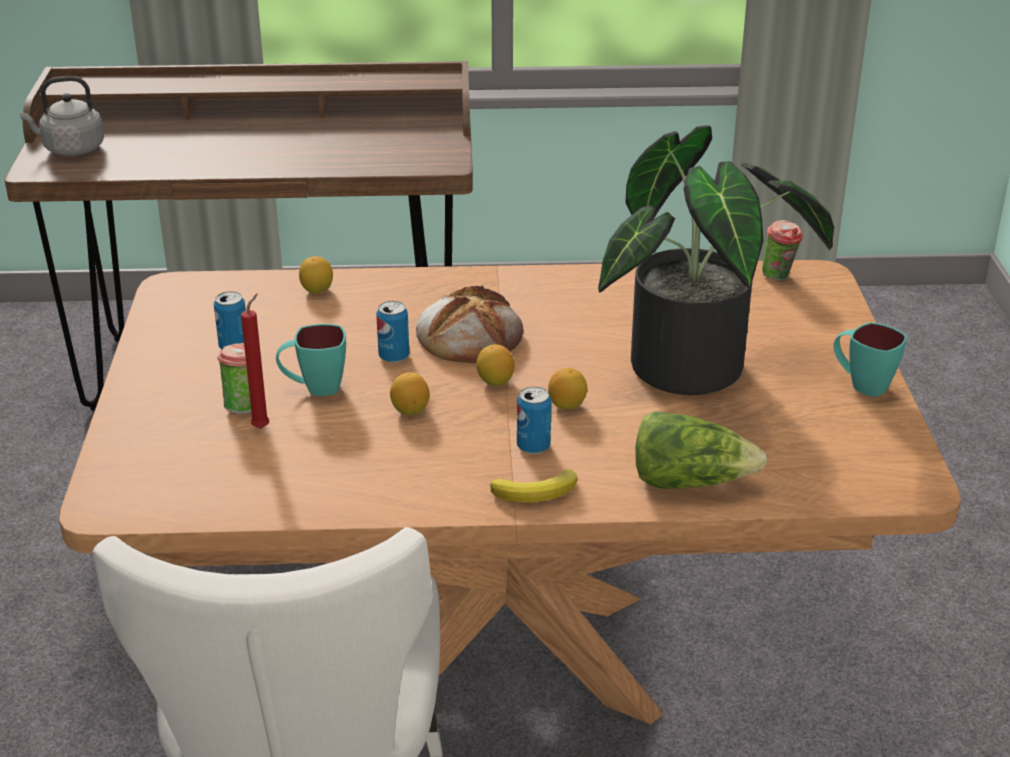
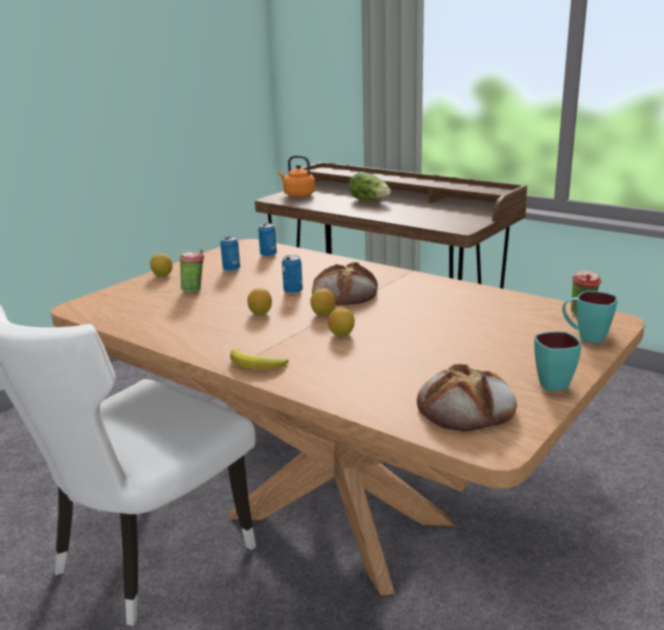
camera: 40 degrees right, 10 degrees down
(70, 149) = (297, 195): grey kettle -> orange kettle
(263, 426) = (187, 299): red candle -> none
(314, 388) = (234, 292): turquoise mug -> turquoise mug (585, 337)
(317, 290) = (305, 259): lemon -> lemon (162, 275)
(533, 446) = (291, 345): can -> can (268, 255)
(690, 481) = (347, 389): lettuce -> lettuce (370, 200)
(701, 369) = (450, 342): potted plant -> none
(834, 451) = (467, 407): none -> bread

